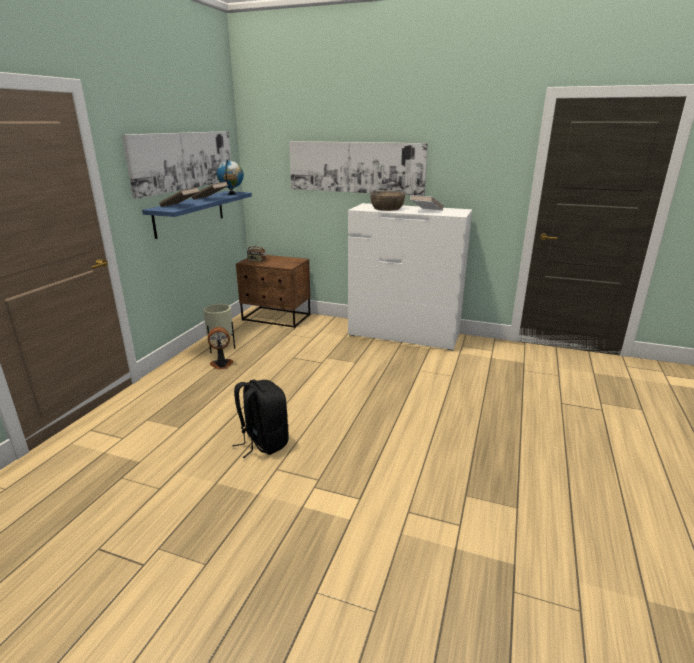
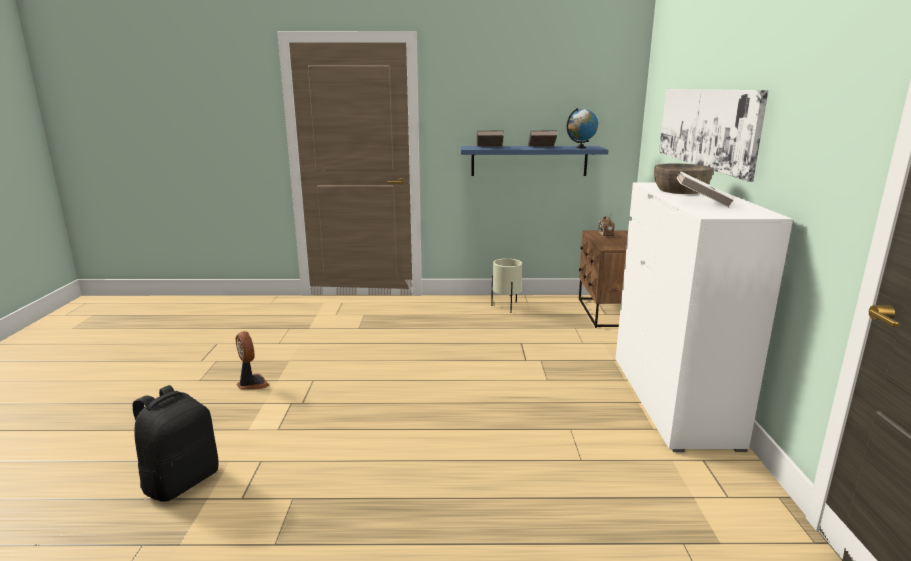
camera: 70 degrees right, 5 degrees down
(184, 161) = (534, 106): picture -> none
(221, 365) = (472, 316): fan -> fan (251, 384)
(263, 442) = (350, 365): black backpack -> black backpack (181, 481)

